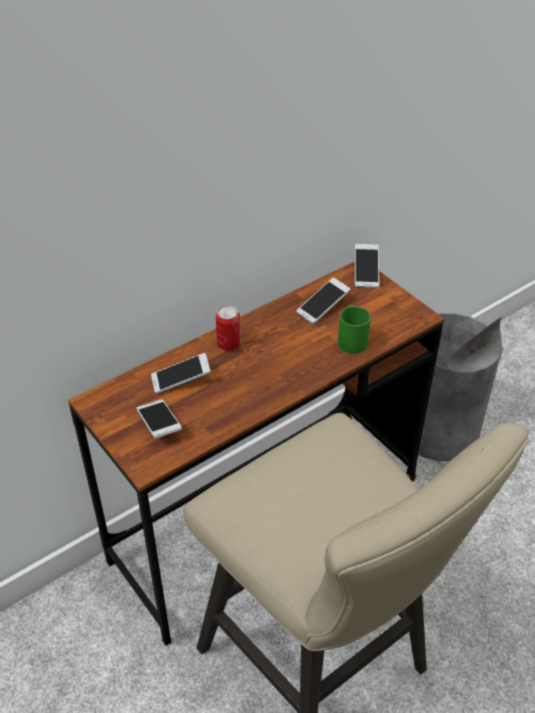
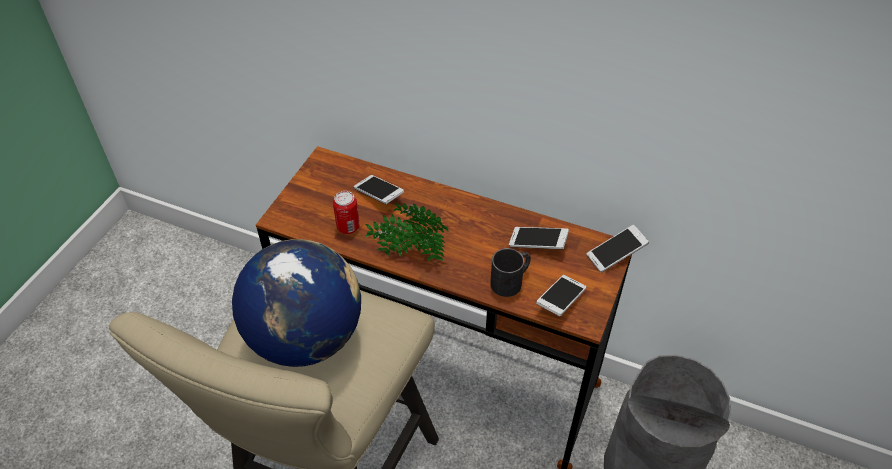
camera: 60 degrees right, 5 degrees up
(159, 425) = (323, 205): phone -> phone (560, 300)
(229, 345) = (440, 204): can -> can (348, 227)
(273, 388) = (409, 254): none -> potted plant
(320, 499) = (306, 337): none -> globe
(351, 338) = (511, 281): green mug -> black mug

